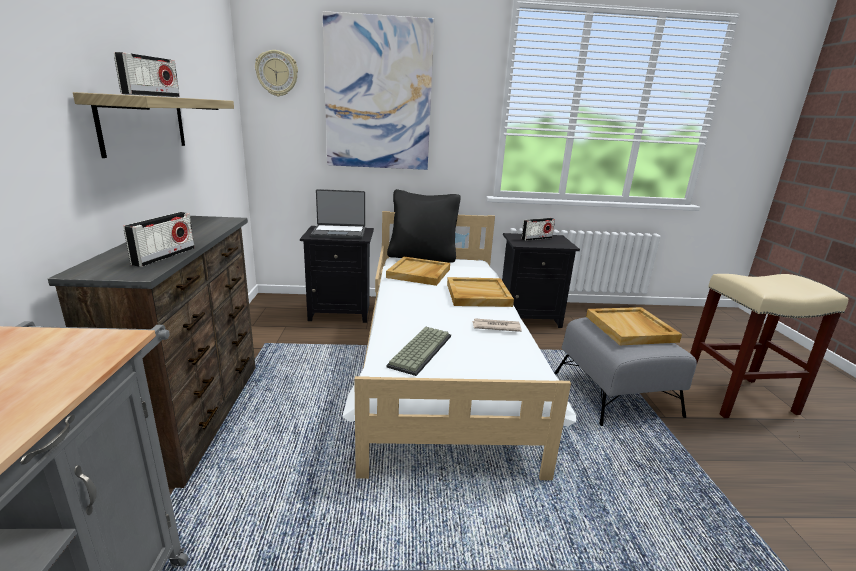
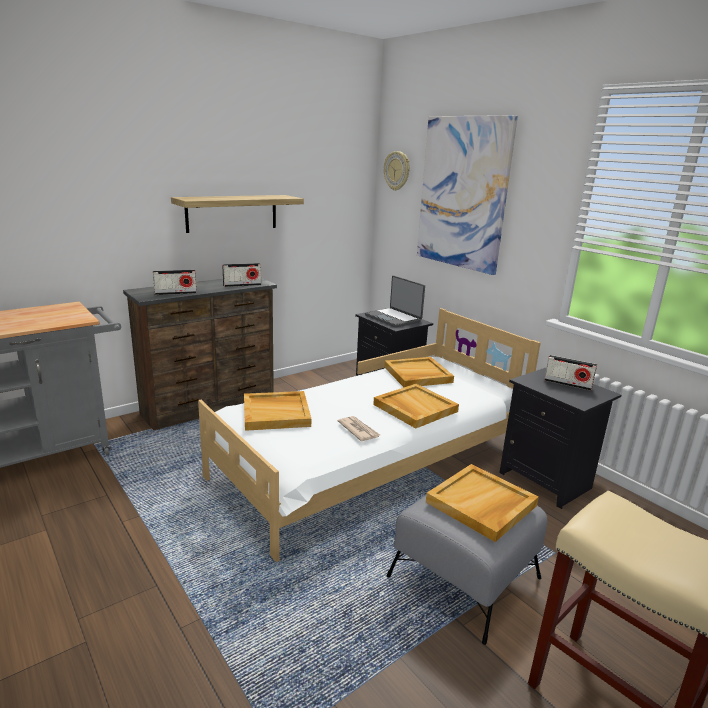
camera: 55 degrees right, 0 degrees up
(152, 95) = (218, 198): radio -> radio (242, 285)
(420, 350) = (276, 413): keyboard -> beige tray
(422, 257) = (462, 365): black pillow -> none

